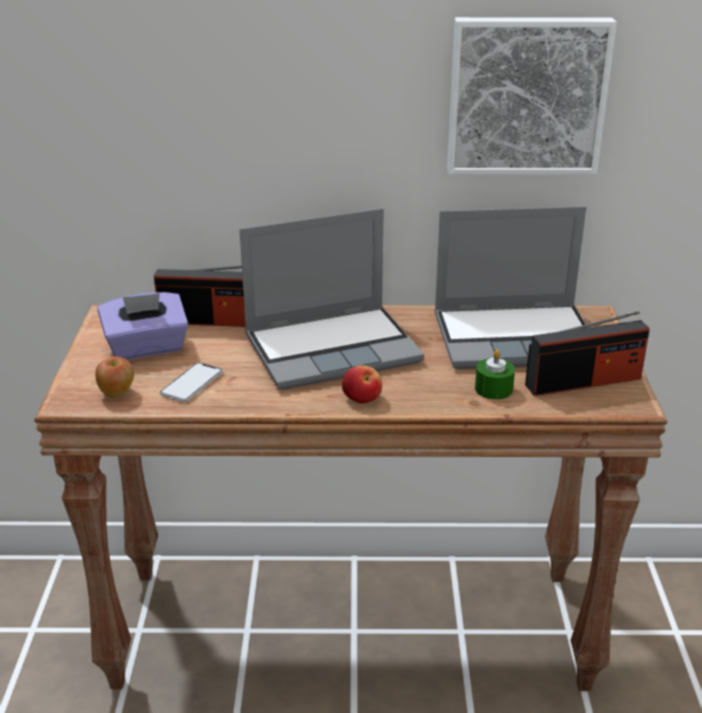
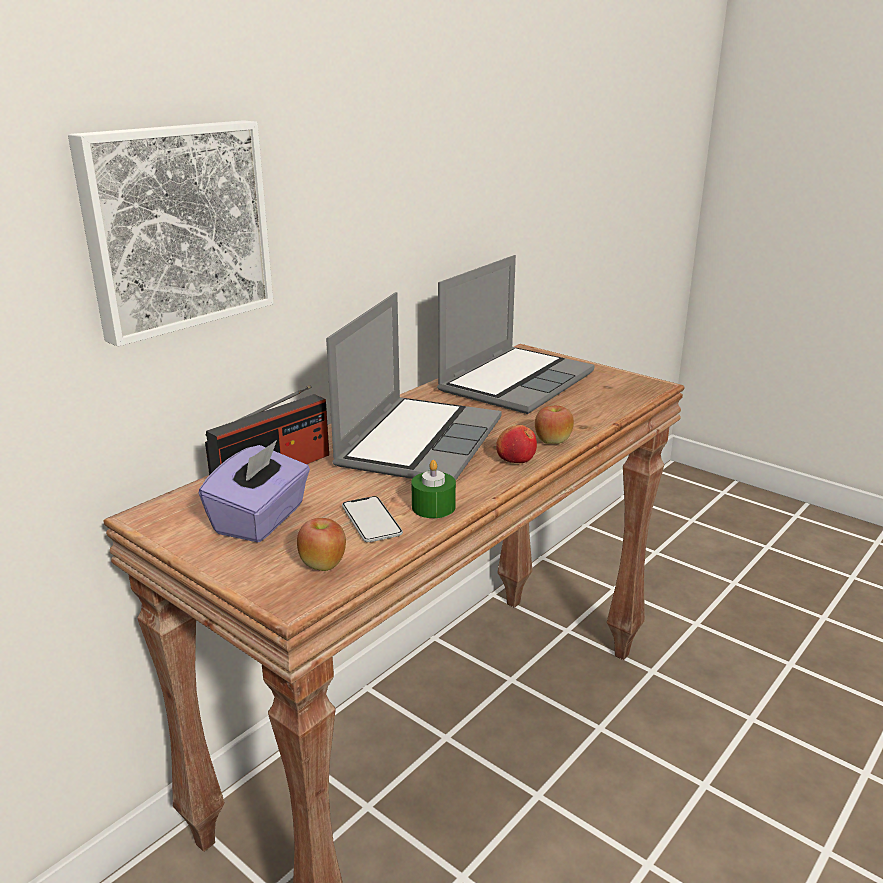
camera: 50 degrees left, 5 degrees down
(420, 400) = (552, 441): none -> apple
(493, 389) = (574, 414): green candle -> green candle (433, 507)
(526, 95) = (456, 164): picture -> picture (176, 227)
(583, 382) = (606, 386): radio -> none

